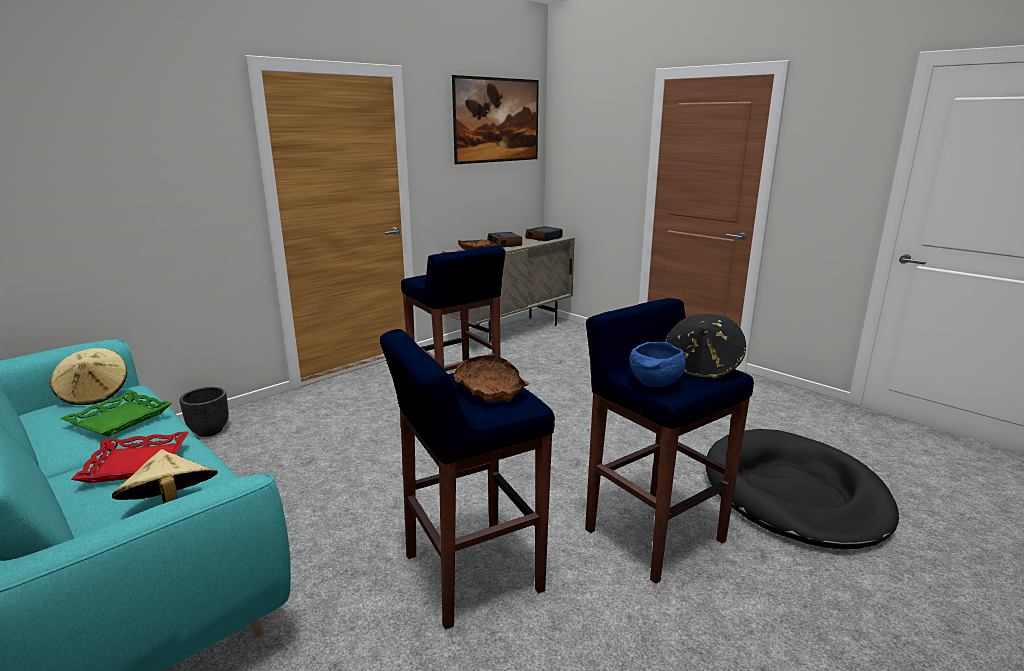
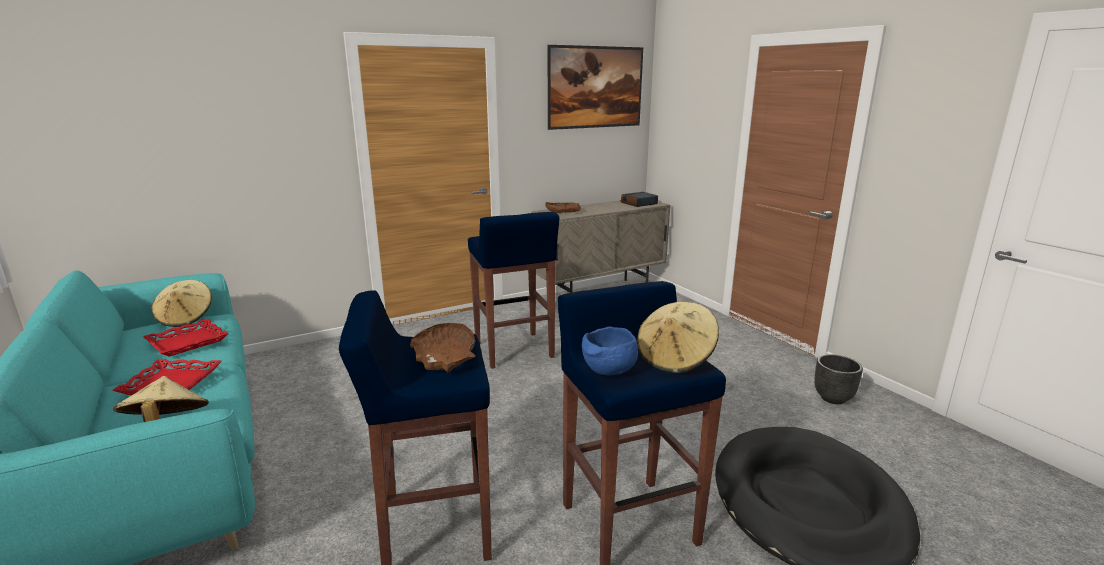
camera: 15 degrees right, 0 degrees up
(120, 419) = (188, 342): green tray -> red tray
(209, 431) = (295, 357): black planter -> black planter (832, 398)
(505, 244) = (595, 208): alarm clock -> none
(702, 367) = (675, 359): black hat -> beige hat

